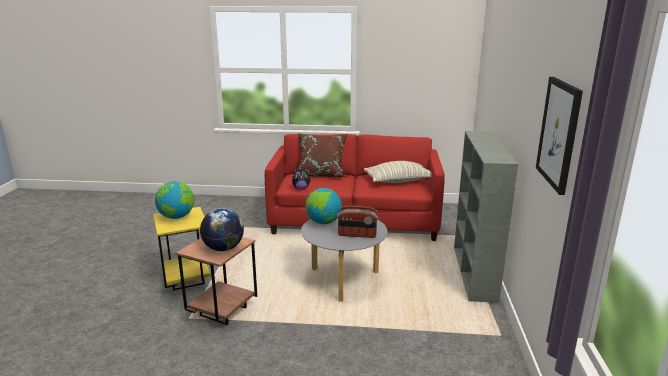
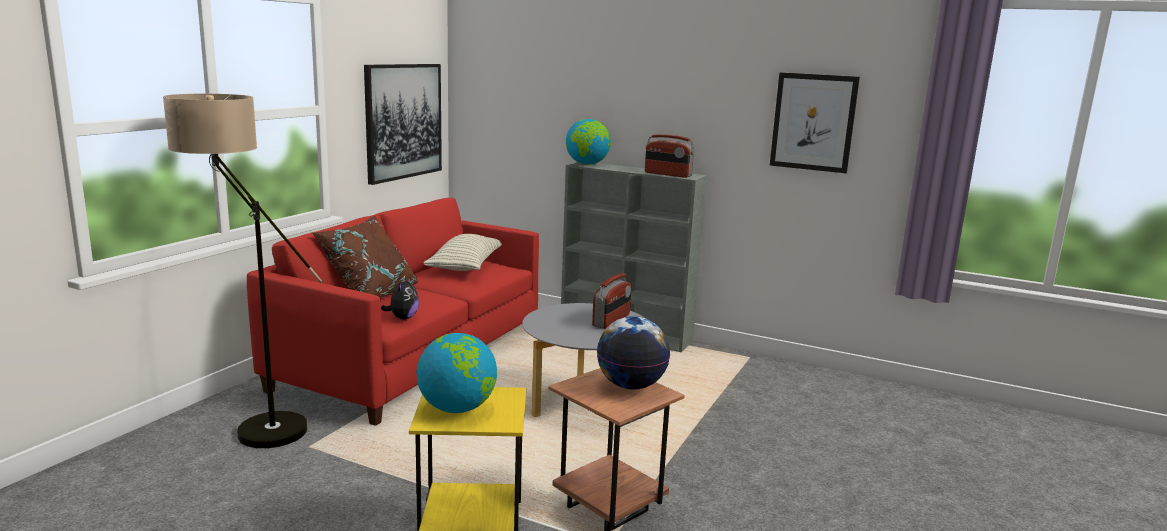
camera: 70 degrees left, 5 degrees down
(254, 212) = (253, 425): none -> floor lamp
(323, 222) = (552, 329): globe -> globe (587, 164)
(425, 84) = (403, 121): none -> picture
(489, 154) = (667, 174): none -> radio

